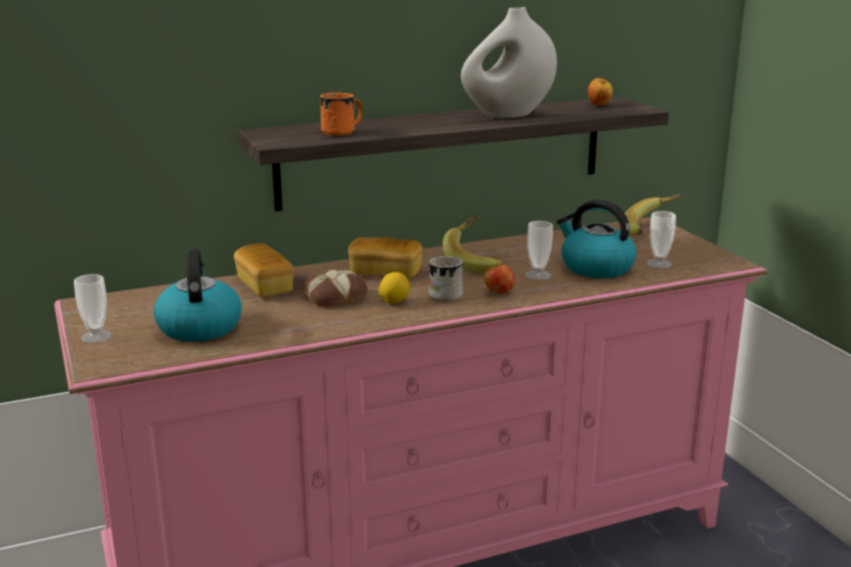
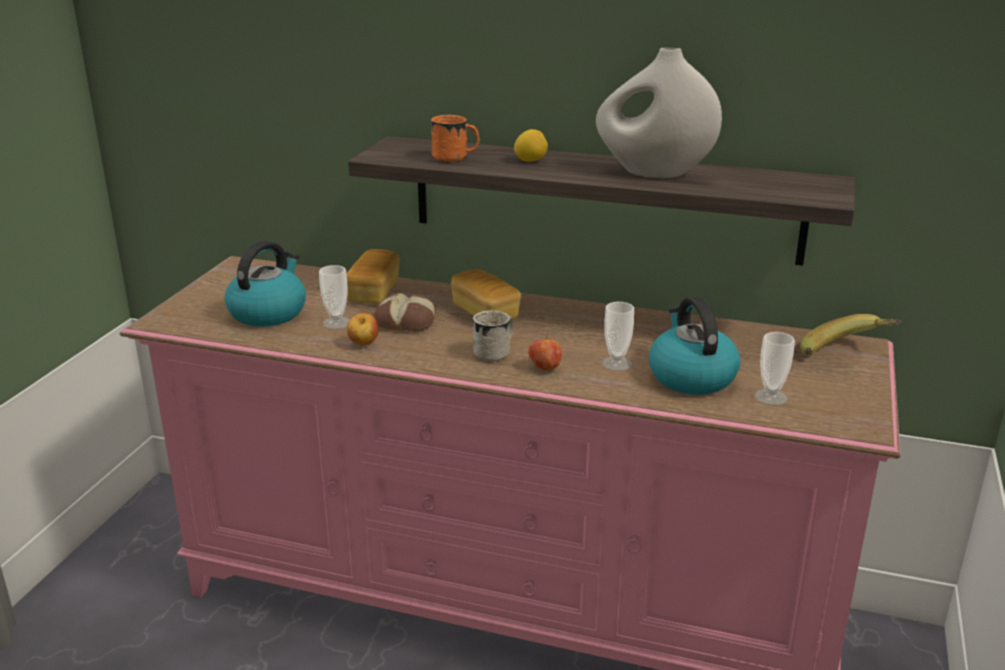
camera: 40 degrees right, 5 degrees up
(96, 337) = (197, 295): cup -> cup (336, 323)
(394, 301) = (441, 343): lemon -> lemon (530, 160)
(476, 261) = (587, 328): banana -> none
(599, 105) = (789, 183): apple -> apple (363, 344)

